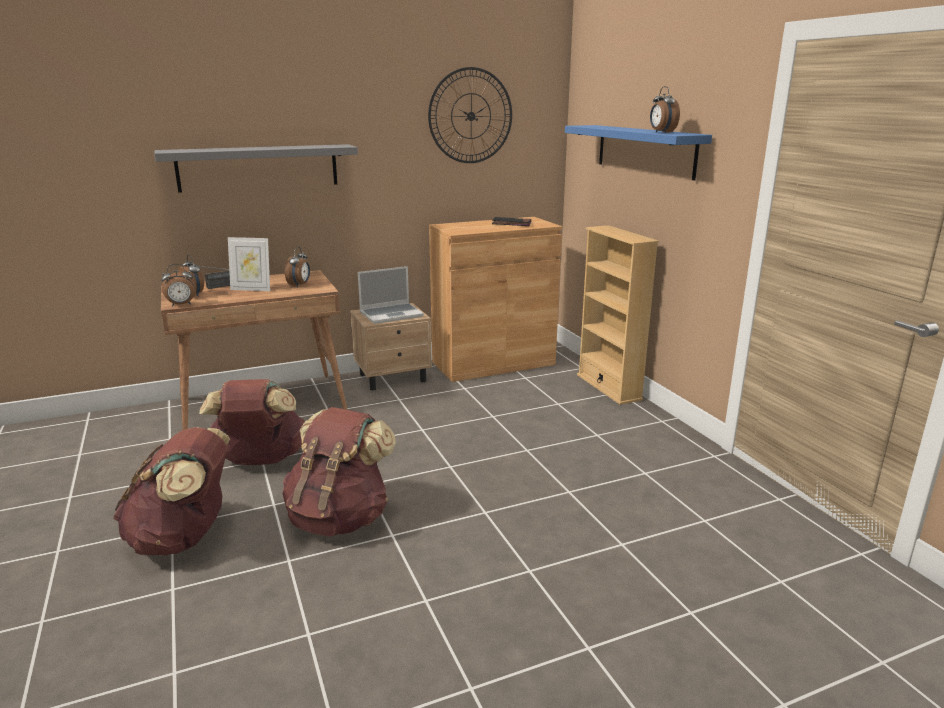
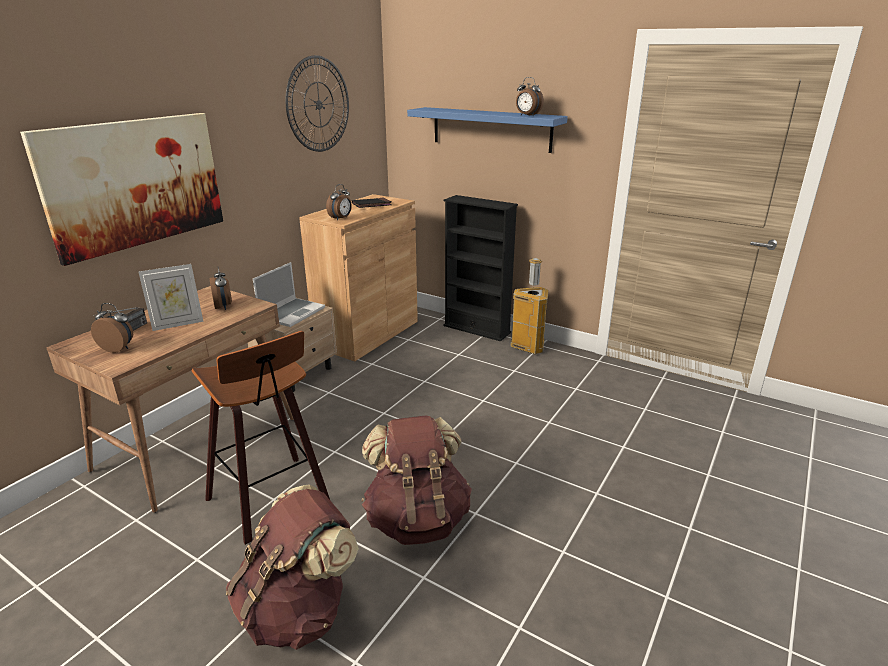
camera: 35 degrees left, 5 degrees up
(181, 305) = (127, 364): alarm clock -> alarm clock (341, 218)
(258, 167) = (135, 183): grey shelf -> picture
(260, 461) = (273, 500): brown backpack -> stool
(608, 387) = (476, 329): beige bookcase -> black bookcase
(644, 418) = (528, 347): none -> trash can

